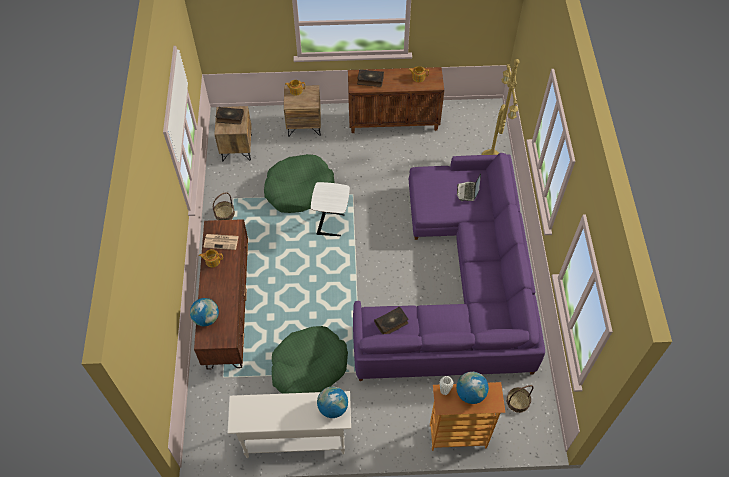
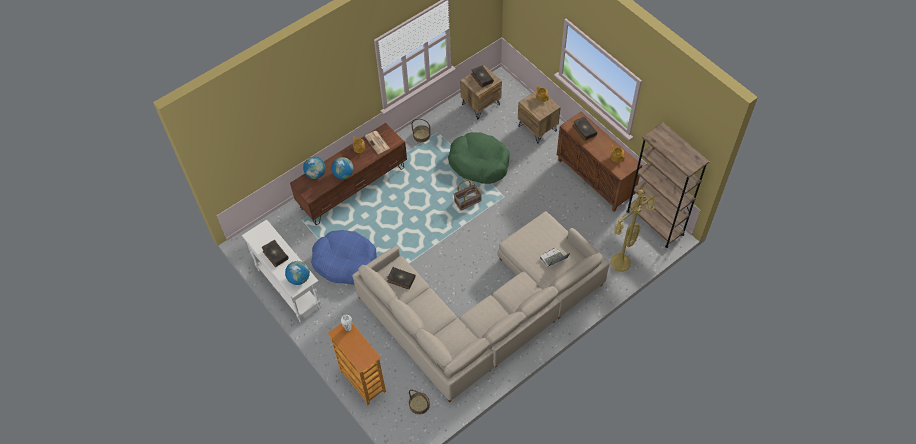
camera: 55 degrees right, 0 degrees up
(283, 414) = (275, 255): none -> book
(309, 367) = (345, 262): green dog bed -> blue dog bed
(331, 224) = (467, 201): white side table -> basket
(459, 285) = (485, 311): purple sofa -> beige sofa
(470, 393) = (358, 344): globe -> globe (343, 174)
(471, 112) = (655, 222): none -> brown bookcase

